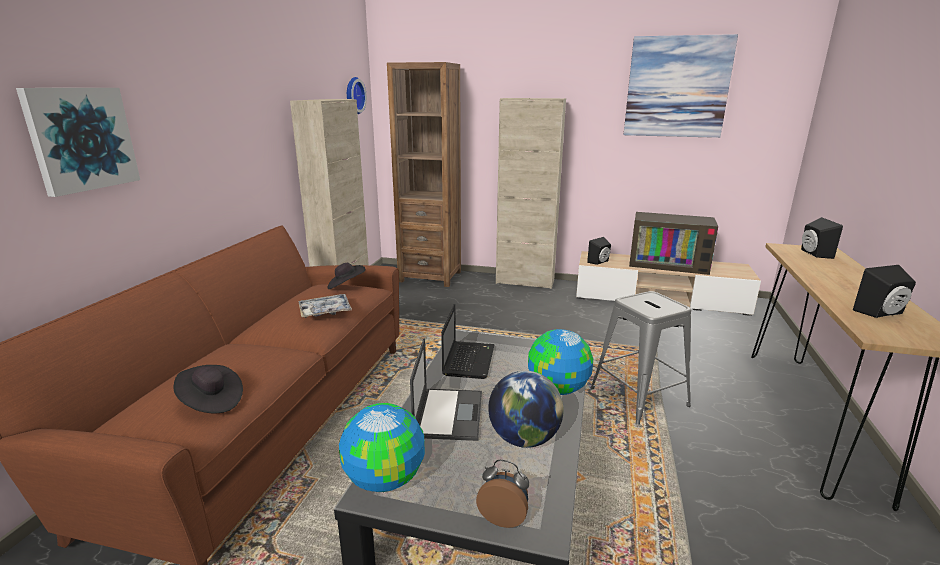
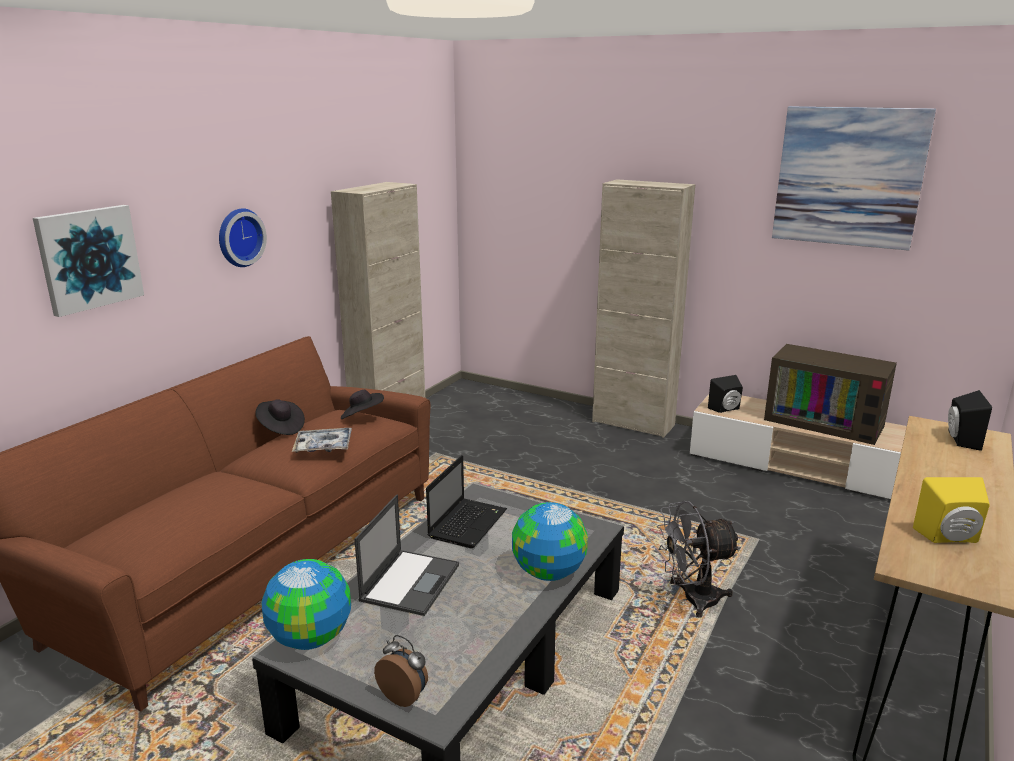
camera: 15 degrees right, 0 degrees up
(211, 402) = (170, 533): black hat -> black hat (280, 428)
(353, 95) = (426, 171): wall clock -> wall clock (238, 237)
(430, 276) = (512, 403): brown bookcase -> none
(524, 439) = (474, 622): globe -> none
(638, 397) = (692, 600): grey stool -> grey fan
(882, 313) = (950, 538): black speaker -> yellow speaker

